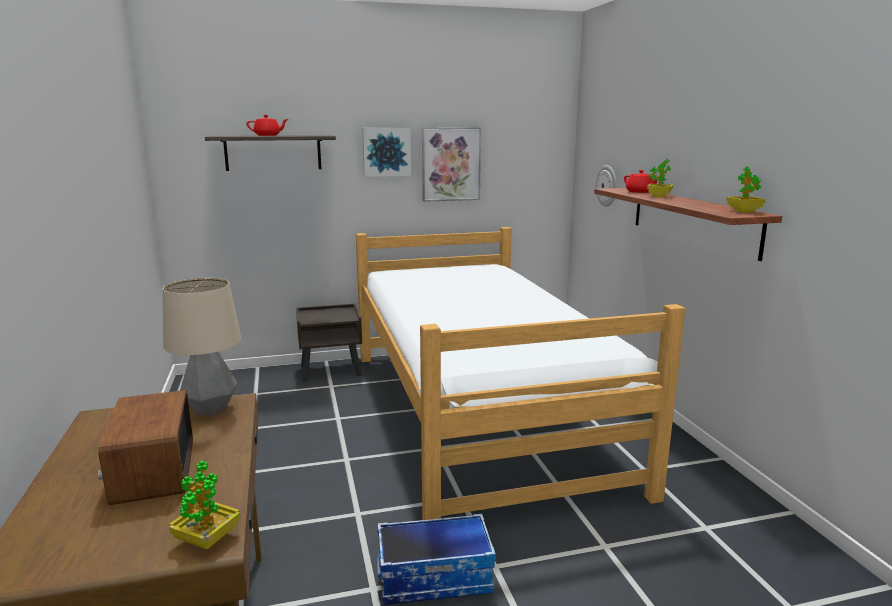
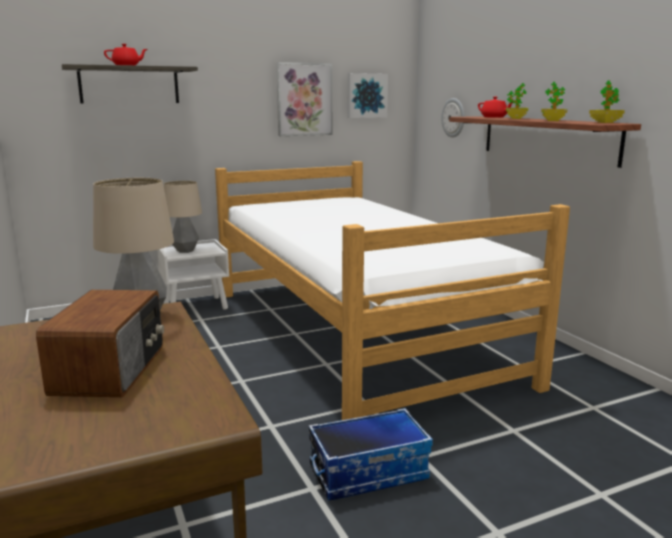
camera: 10 degrees left, 0 degrees up
(152, 471) = (112, 369): radio -> radio turned 150 degrees counterclockwise
(207, 539) = (212, 419): potted plant -> potted plant (553, 120)
(321, 316) = (185, 251): none -> table lamp
(331, 371) = (196, 306): brown nightstand -> white nightstand
(386, 152) = (243, 86): picture -> picture (366, 95)

